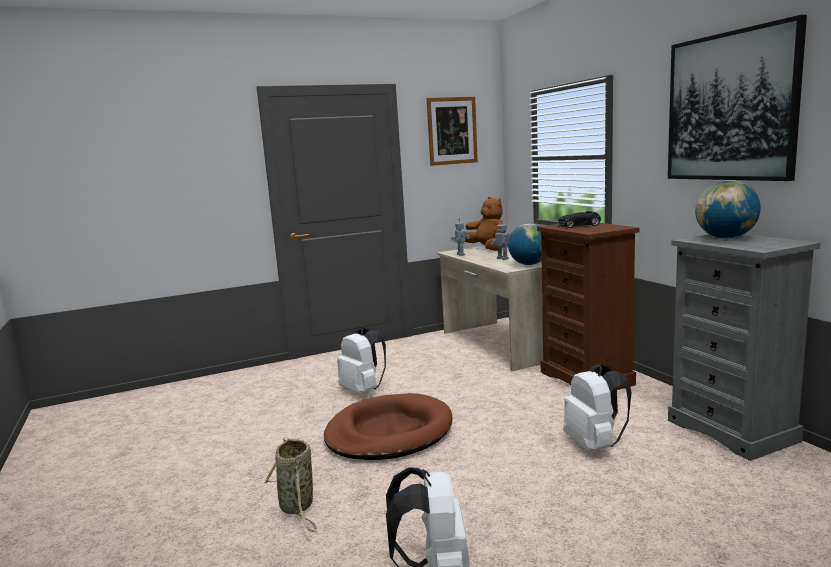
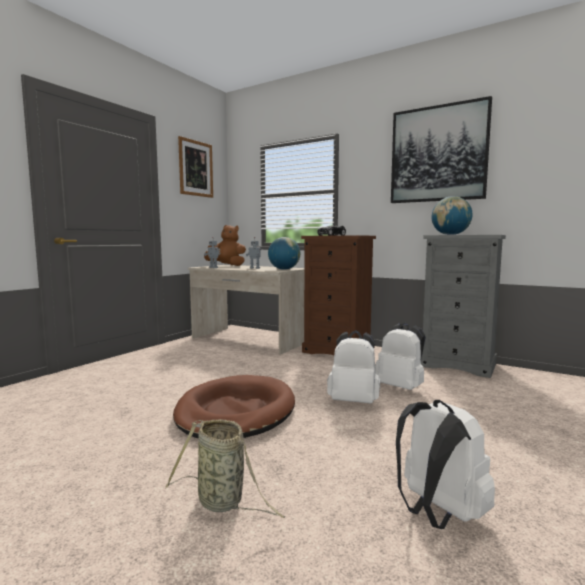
camera: 35 degrees left, 5 degrees down
(363, 390) = (167, 385): white backpack -> white backpack (354, 401)

